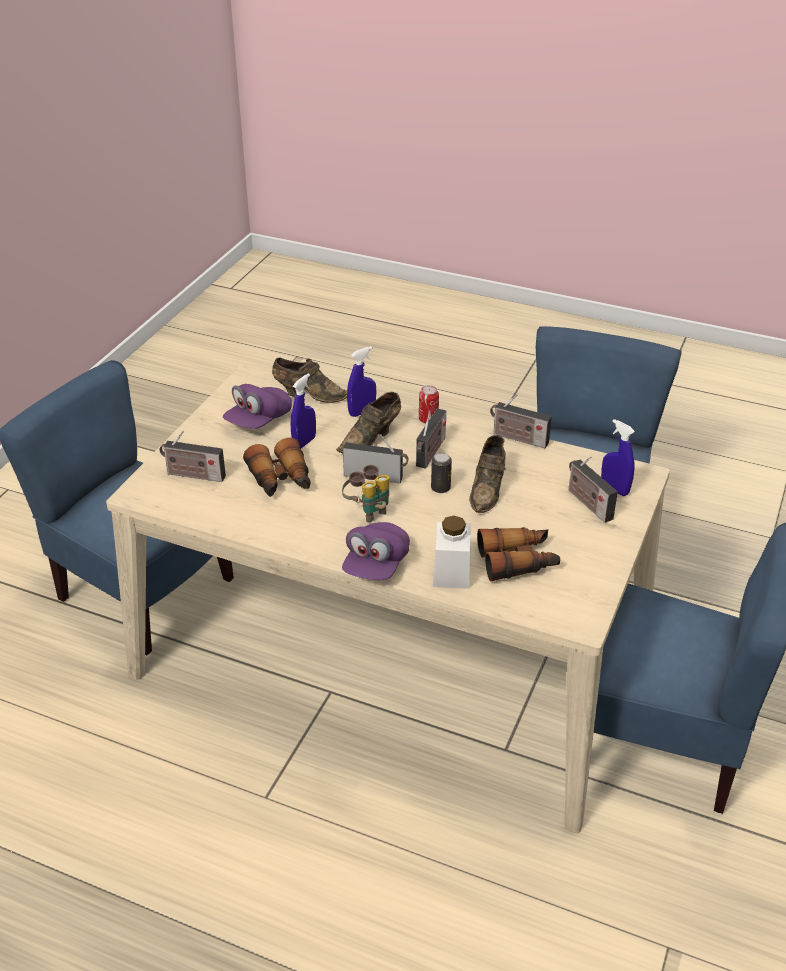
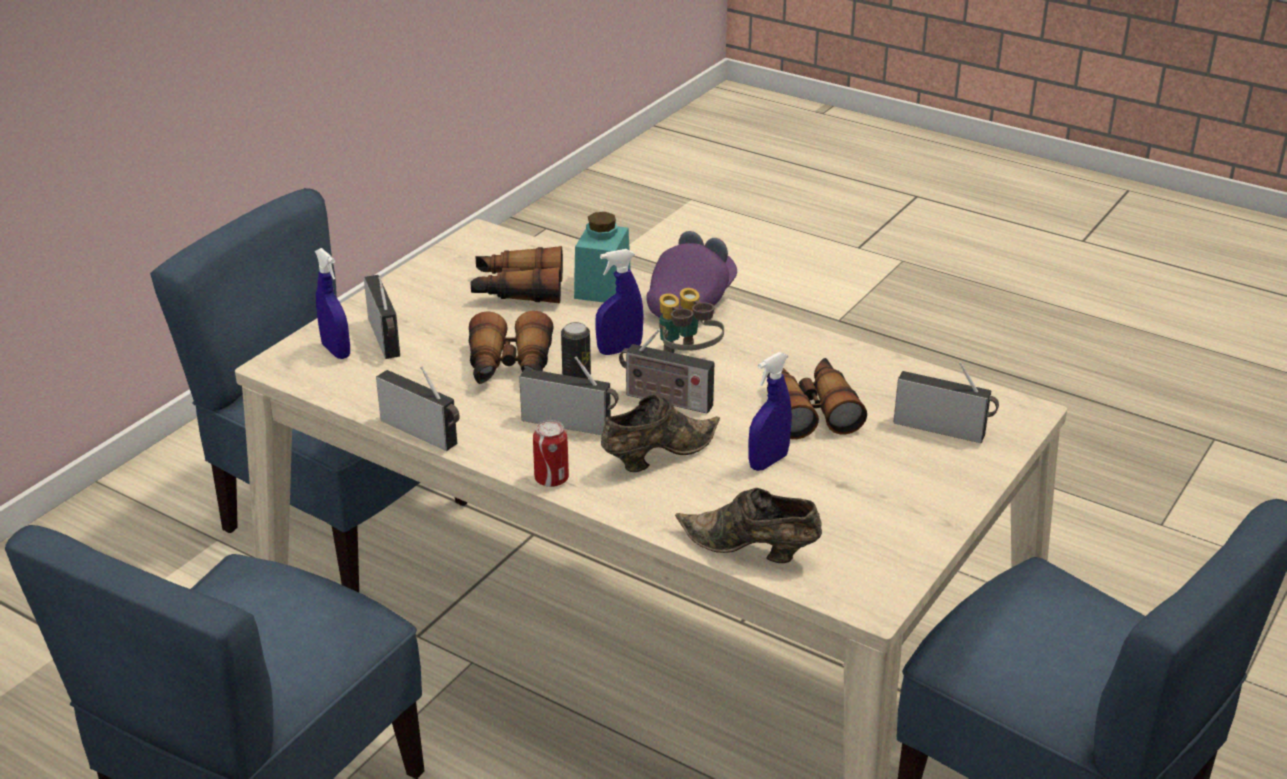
camera: 170 degrees left, 5 degrees down
(258, 420) = (845, 508): purple cap -> none
(362, 412) = (661, 505): blue spray bottle -> blue spray bottle (619, 350)
(430, 453) = (571, 424): radio -> radio turned 75 degrees clockwise
(451, 572) = (602, 287): white jar -> turquoise jar
(488, 489) = (510, 368): brown shoe -> binoculars

